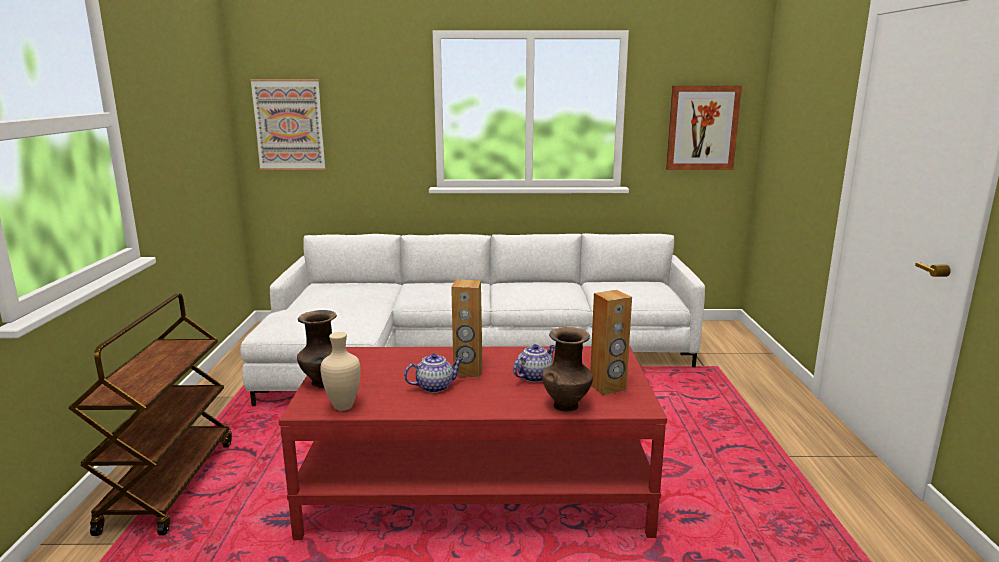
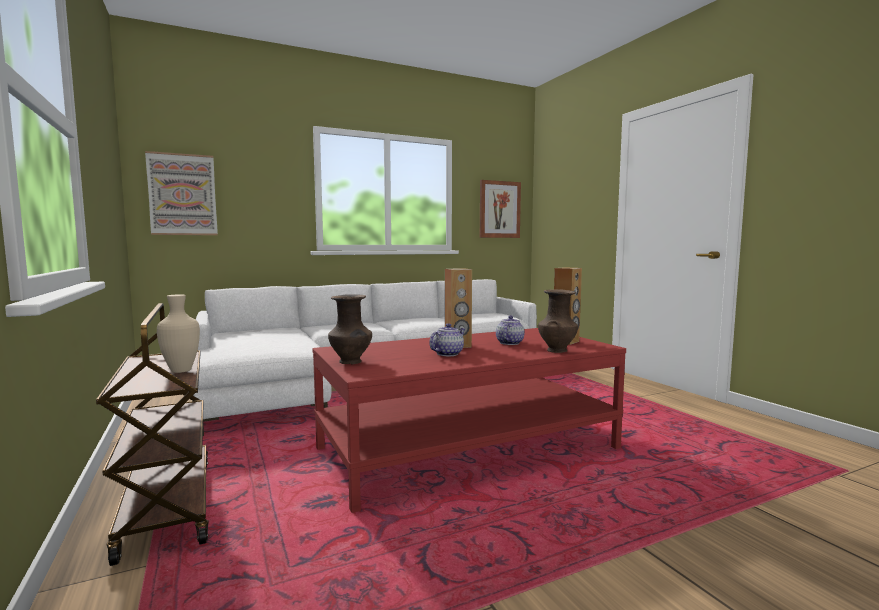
camera: 25 degrees left, 10 degrees down
(344, 406) = (394, 369): beige vase -> beige vase (182, 370)

